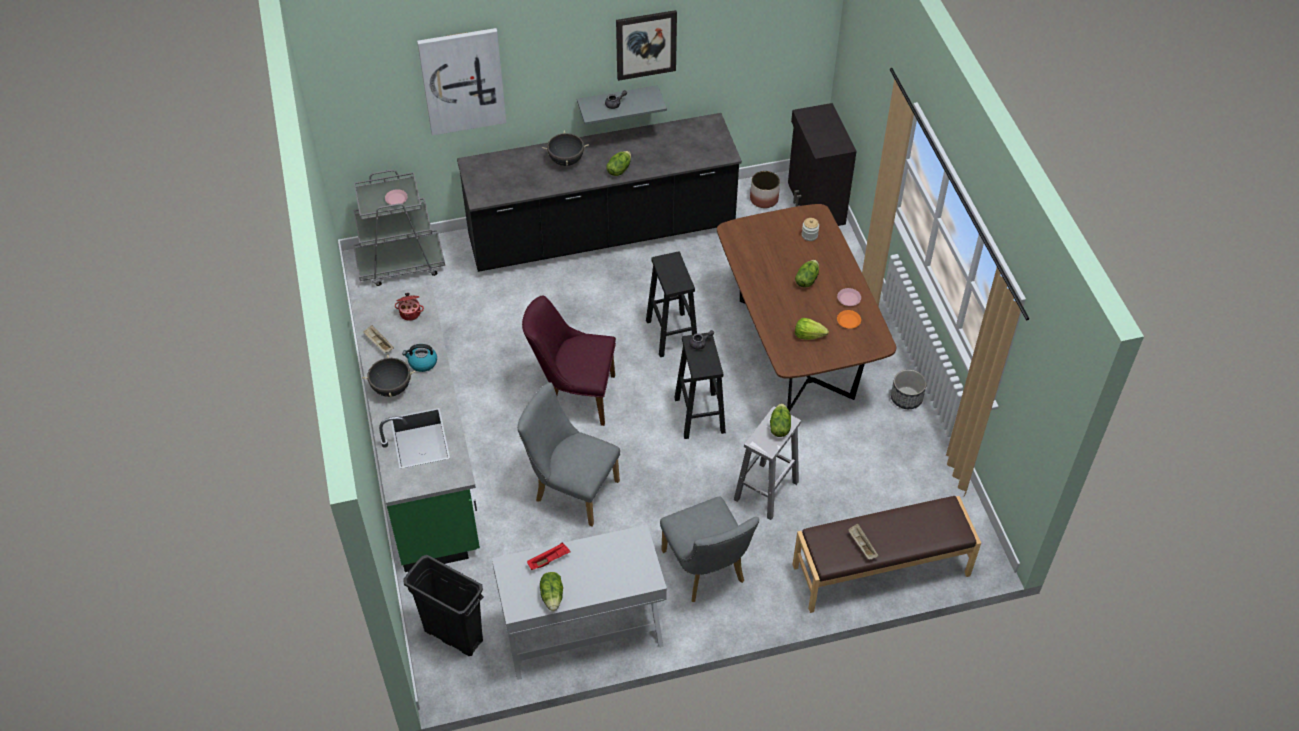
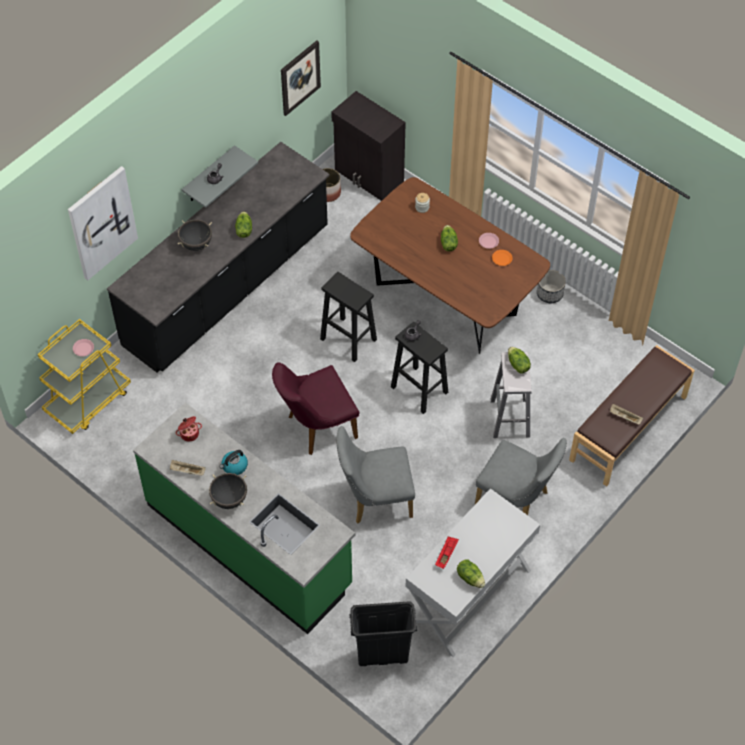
camera: 35 degrees left, 5 degrees up
(401, 263) = (88, 400): grey cart -> yellow cart
(646, 44) = (223, 118): picture -> picture (300, 77)
(808, 335) = (483, 285): lettuce -> none

